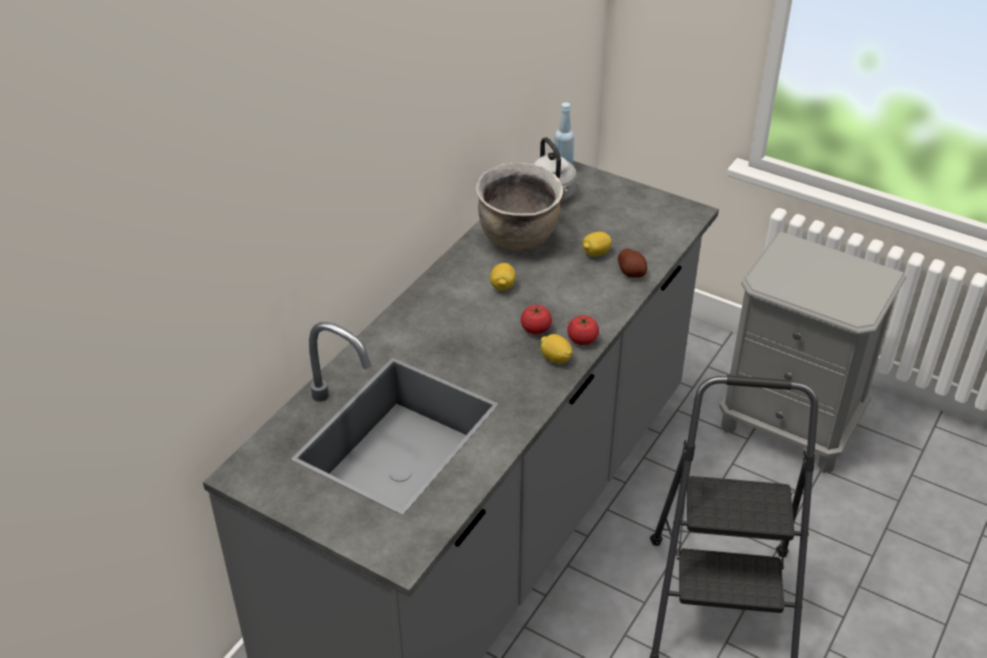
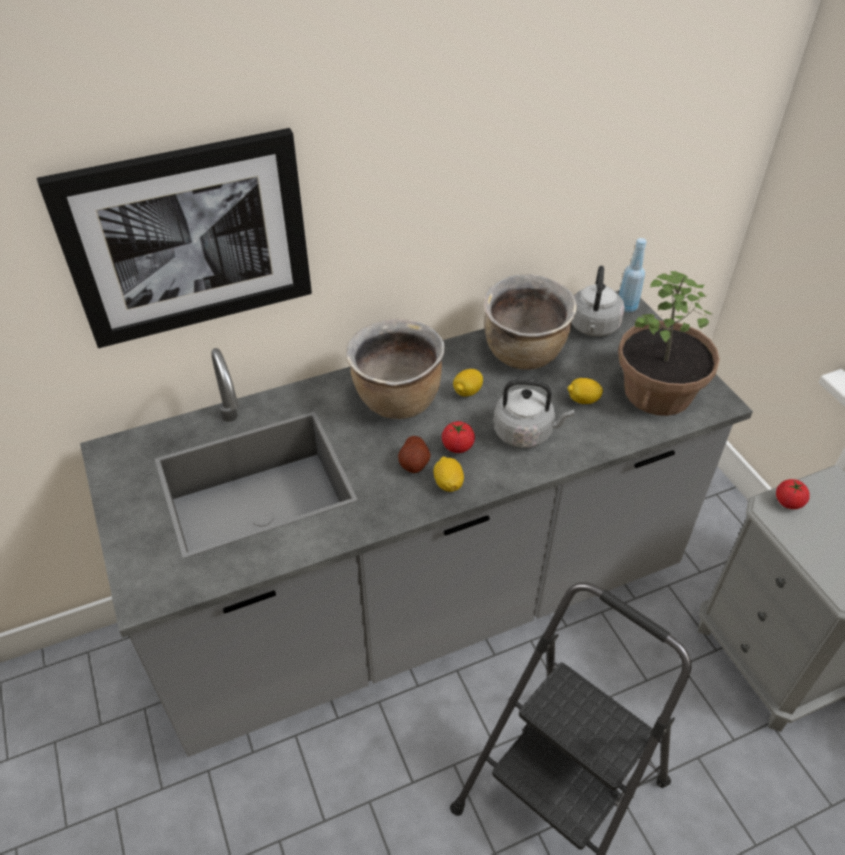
camera: 35 degrees right, 5 degrees up
(272, 226) = (188, 239): none -> picture
(453, 318) = (397, 401): none -> brown cooking pot
(577, 295) = (526, 432): none -> grey kettle
(582, 340) = (490, 478): tomato -> tomato (788, 502)
(632, 272) = (600, 435): potato -> potato (414, 463)
(644, 224) = (658, 392): none -> potted plant

